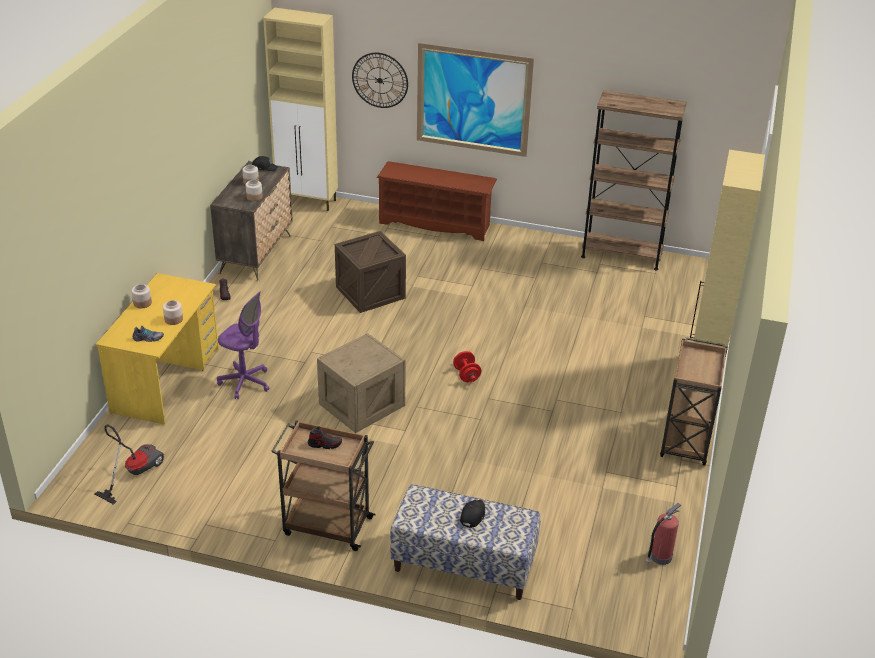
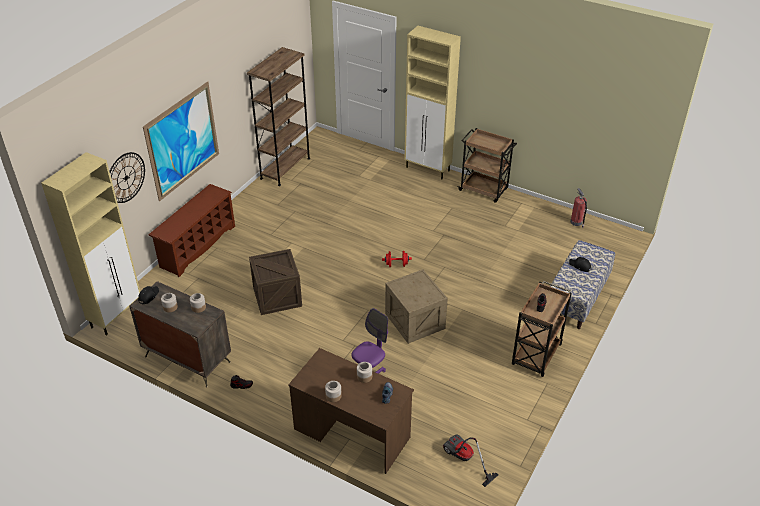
camera: 75 degrees left, 5 degrees up
(166, 380) = (351, 433): yellow desk -> brown desk

